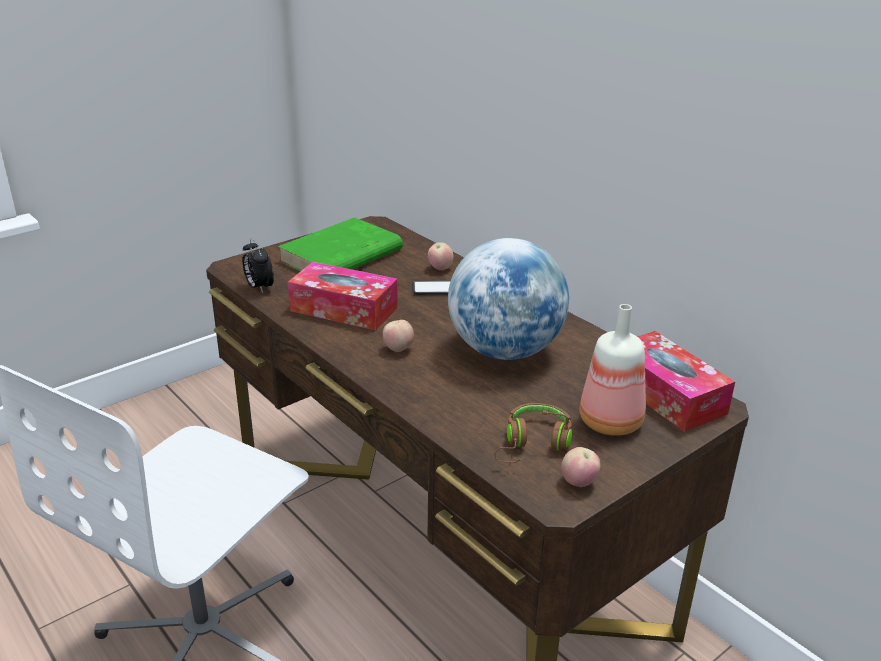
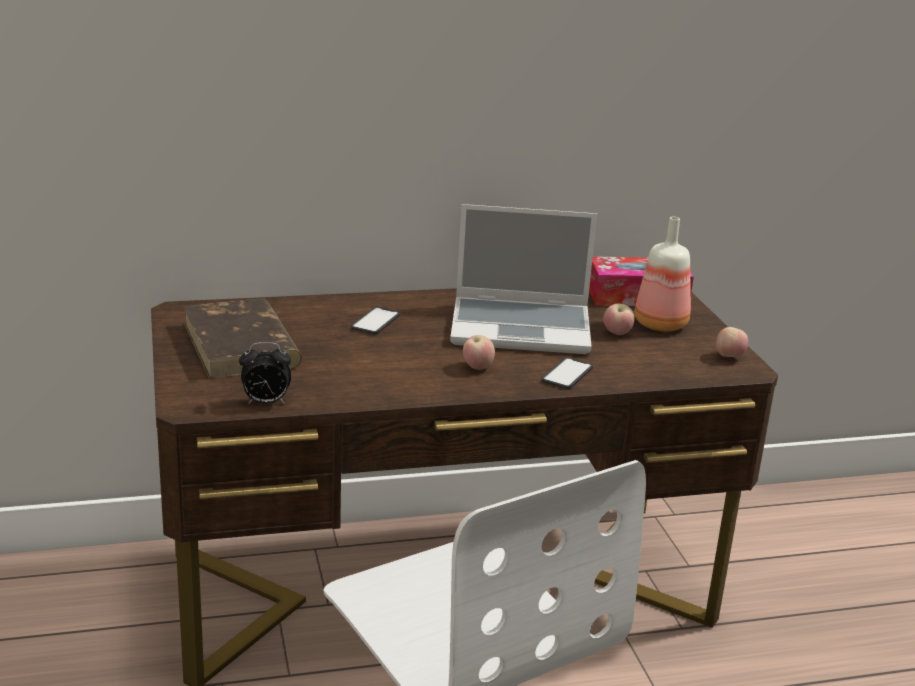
camera: 65 degrees left, 5 degrees down
(340, 256) = (241, 346): green book -> brown book
(344, 309) = (369, 372): tissue box -> none
(429, 394) = (567, 374): none -> phone
(440, 268) = (332, 309): apple -> apple (617, 333)
(505, 351) = (522, 328): globe -> laptop
(533, 443) = (670, 357): brown headphones -> none

